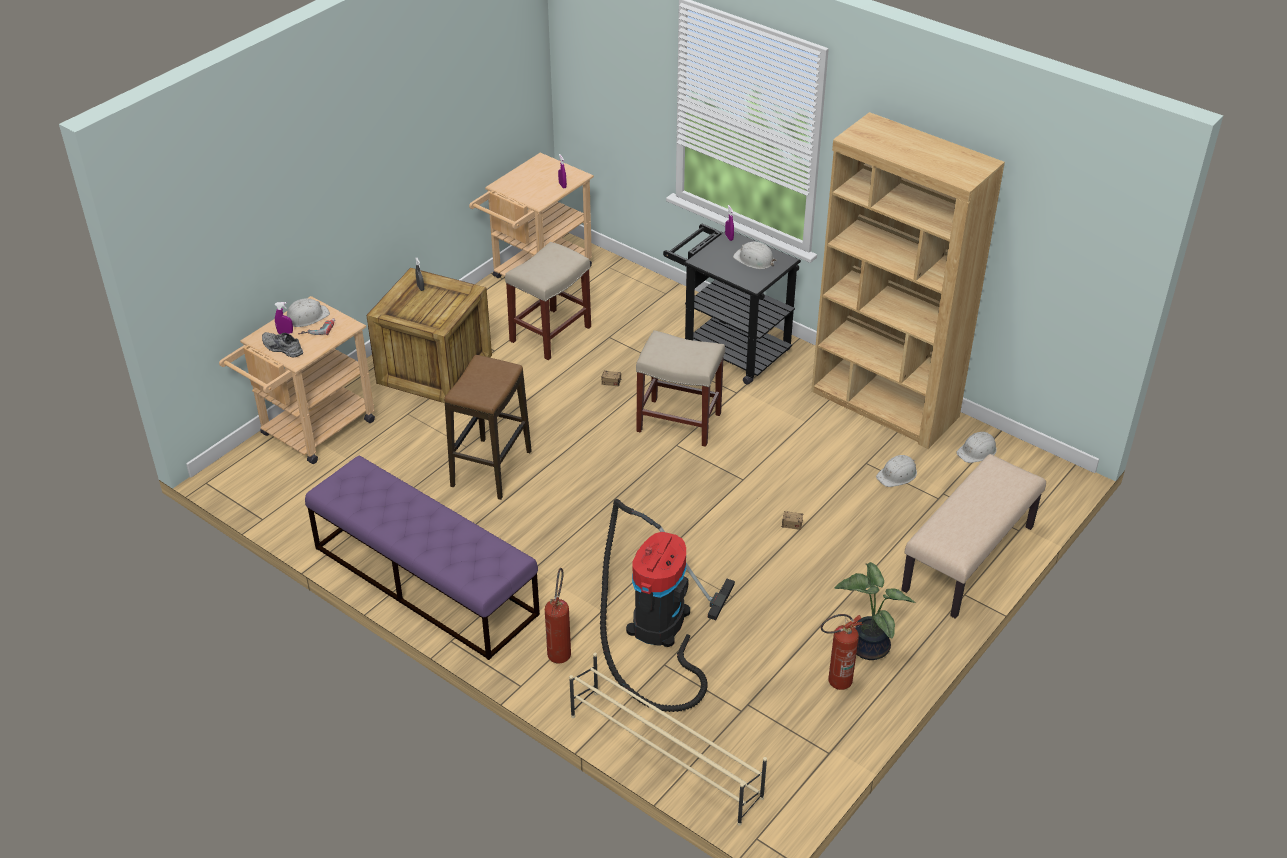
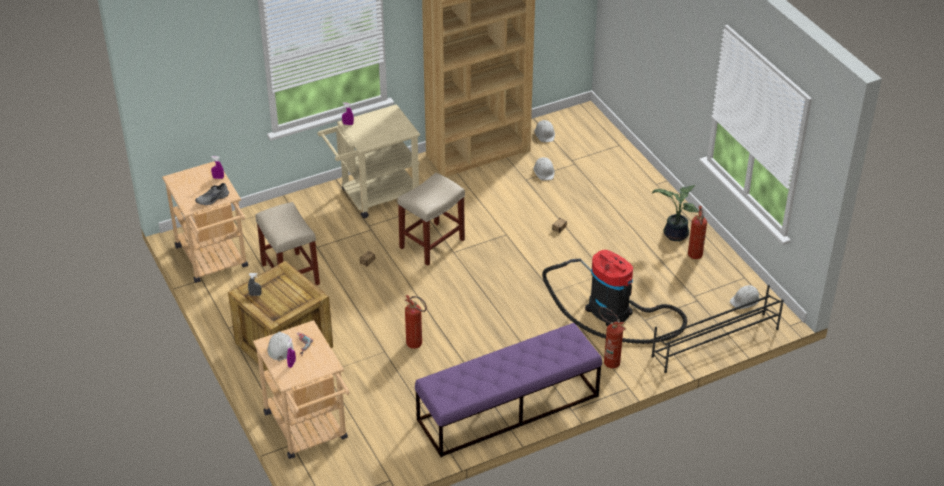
camera: 65 degrees left, 0 degrees up
(281, 349) = (310, 370): grey shoe -> grey shoe (213, 199)
(491, 469) = (417, 345): stool -> fire extinguisher
(664, 755) = (714, 342): beige shoe rack -> black shoe rack
(728, 349) = (373, 197): black cart -> beige cart
(754, 260) = (382, 122): white hard hat -> white hard hat (745, 300)
(969, 559) = (630, 172): beige bench -> none

